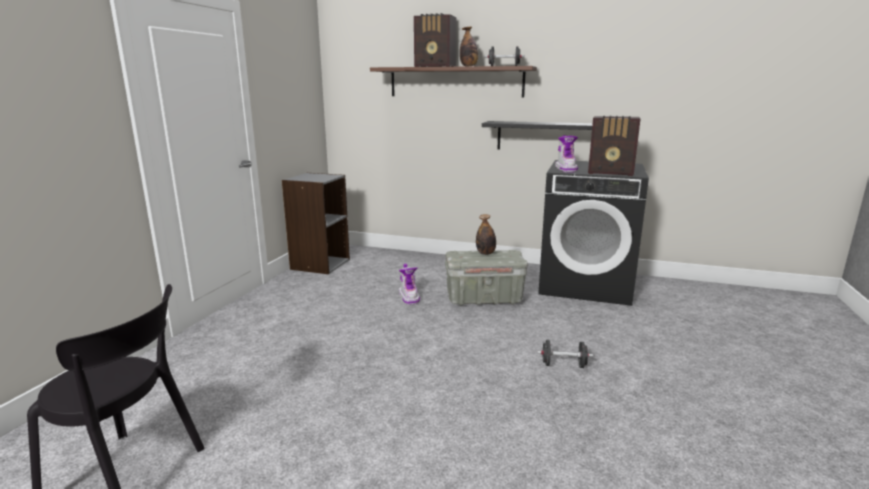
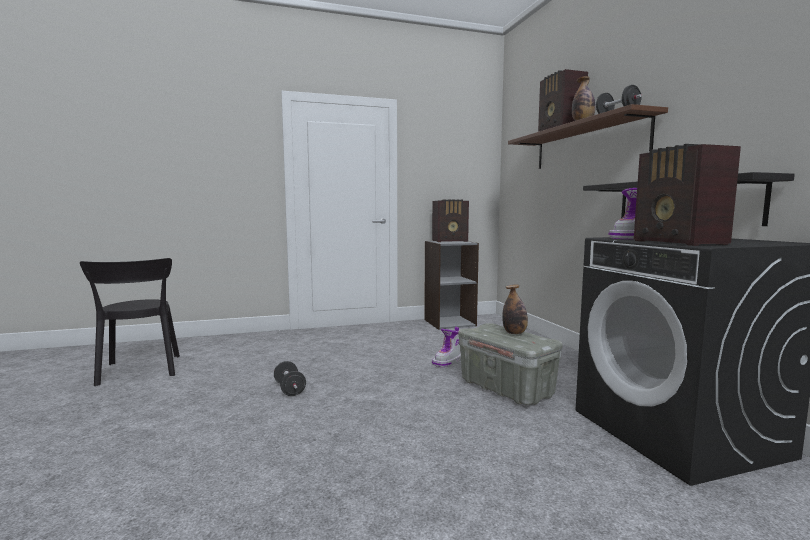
camera: 55 degrees right, 10 degrees down
(310, 176) = (450, 241): none -> radio
(563, 365) = (420, 470): black dumbbell -> black dumbbell (289, 389)

